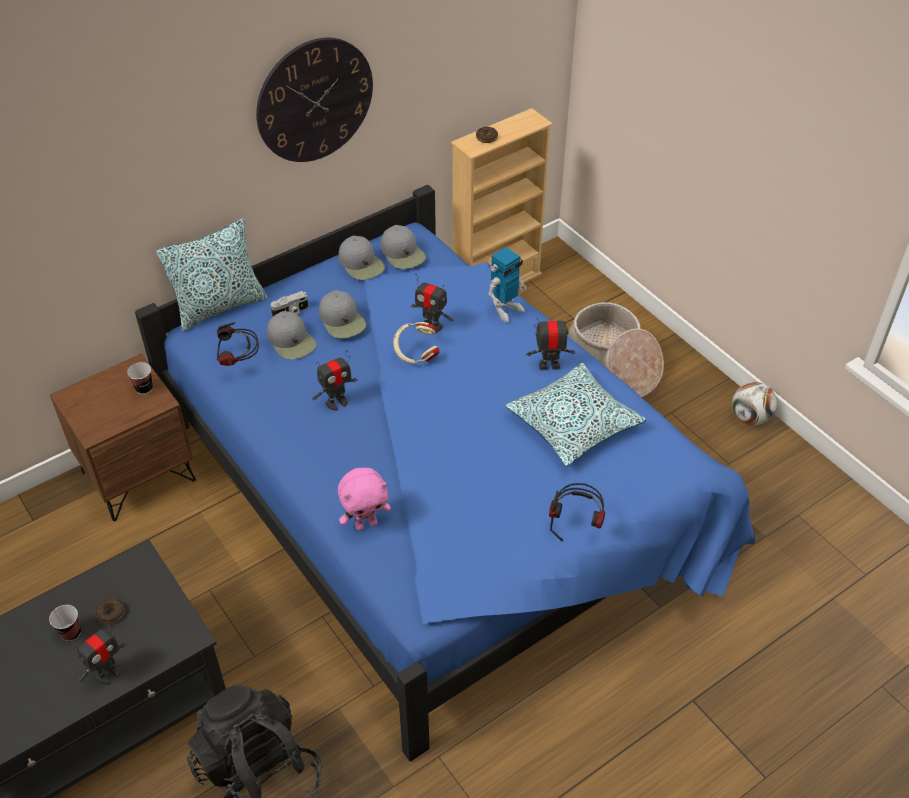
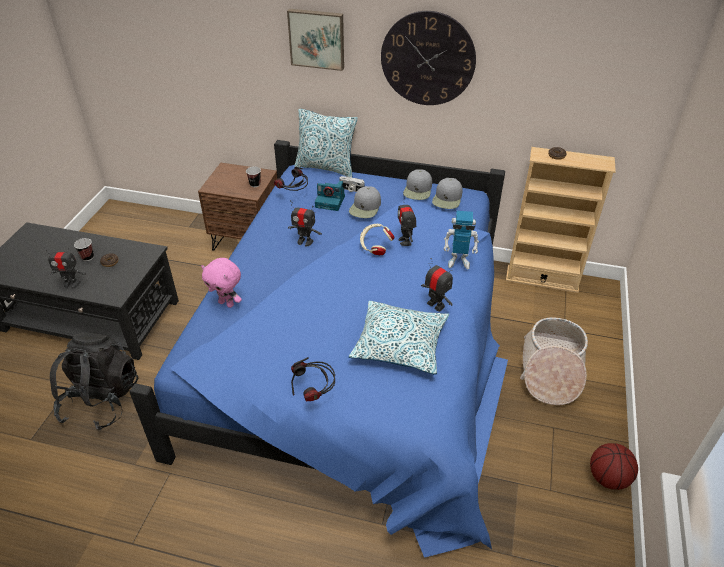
camera: 50 degrees right, 5 degrees down
(167, 144) = (317, 38): none -> picture
(292, 341) = (331, 201): grey cap -> camera
(750, 418) = (608, 478): football -> basketball

